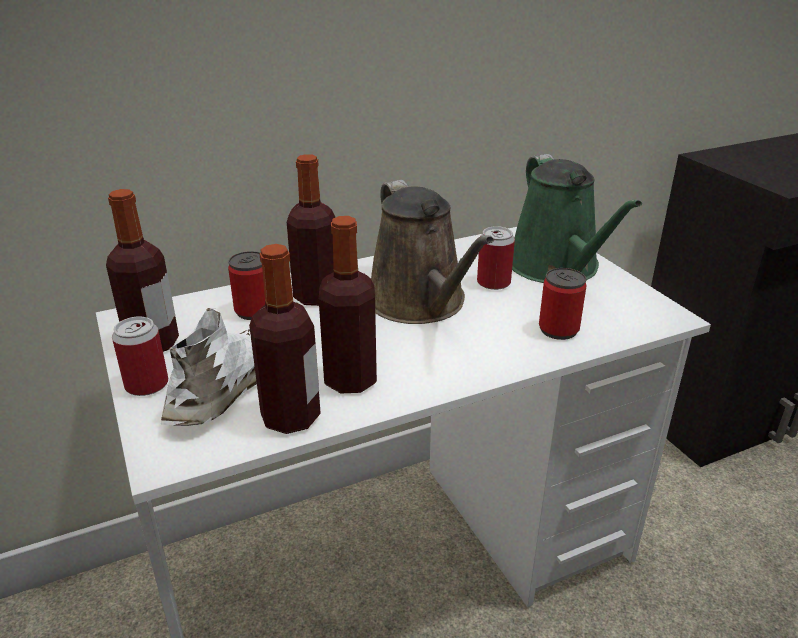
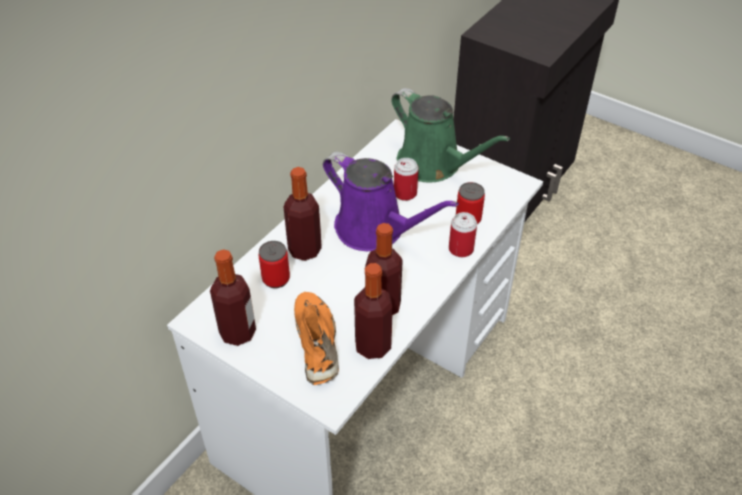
camera: 30 degrees left, 15 degrees up
(147, 385) = (267, 363): can -> can (461, 249)
(227, 387) = (317, 342): white shoe -> orange shoe
(421, 304) = (375, 230): brown watering can -> purple watering can

